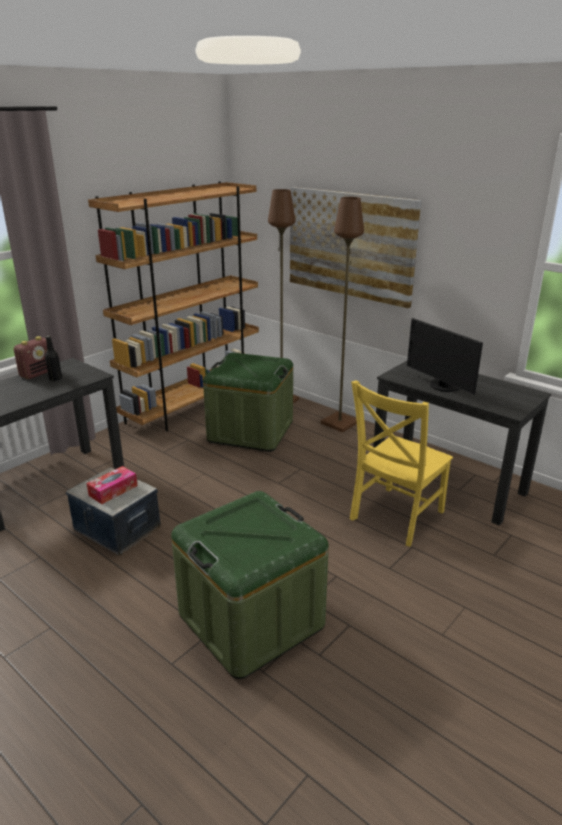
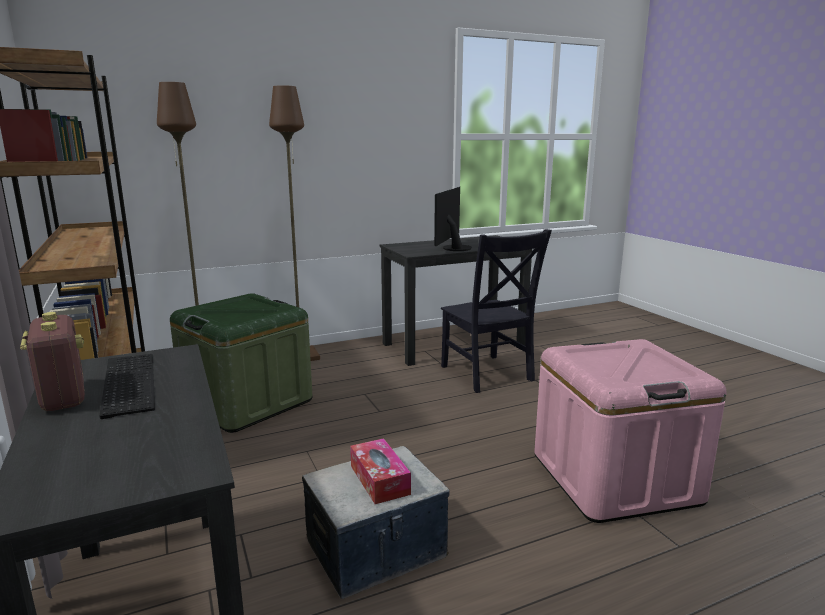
camera: 65 degrees left, 10 degrees down
(55, 379) = (126, 383): black bottle -> keyboard
(251, 620) = (614, 478): green storage box -> pink storage box
(350, 245) = (265, 147): picture -> none
(394, 517) = (488, 375): yellow chair -> black chair
(442, 386) = (453, 248): monitor -> monitor turned 120 degrees clockwise

